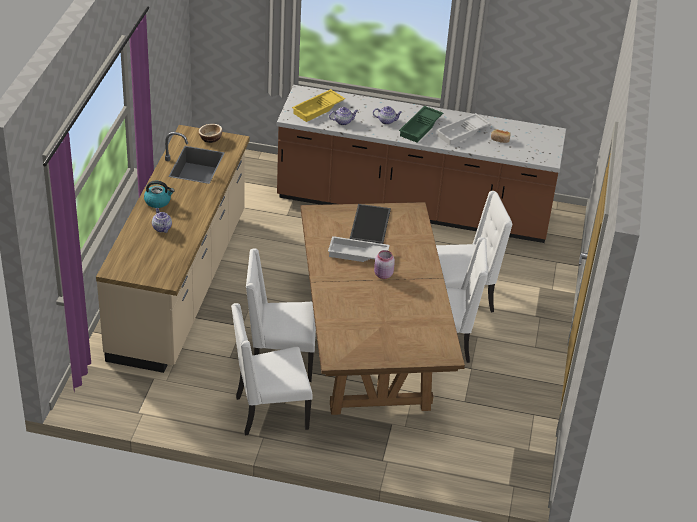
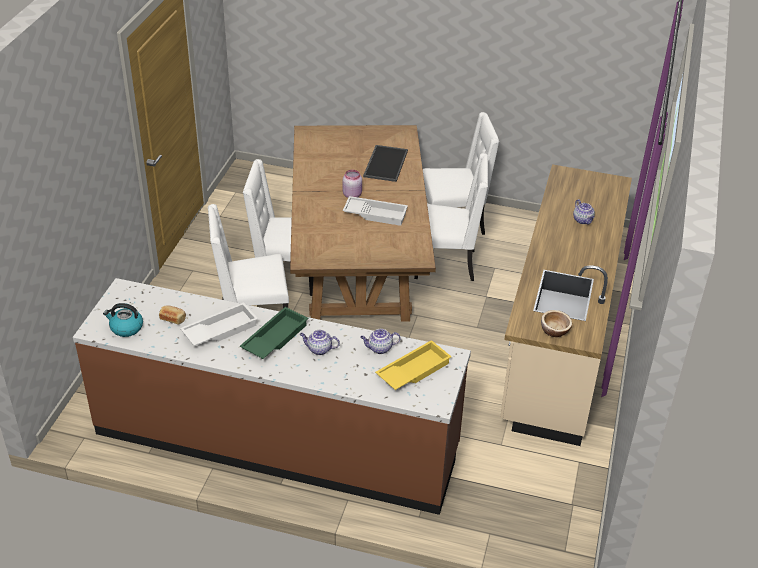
camera: 175 degrees left, 0 degrees up
(158, 201) = (595, 249): kettle -> kettle (126, 328)
(371, 225) = (357, 244): tray -> tray (385, 163)

